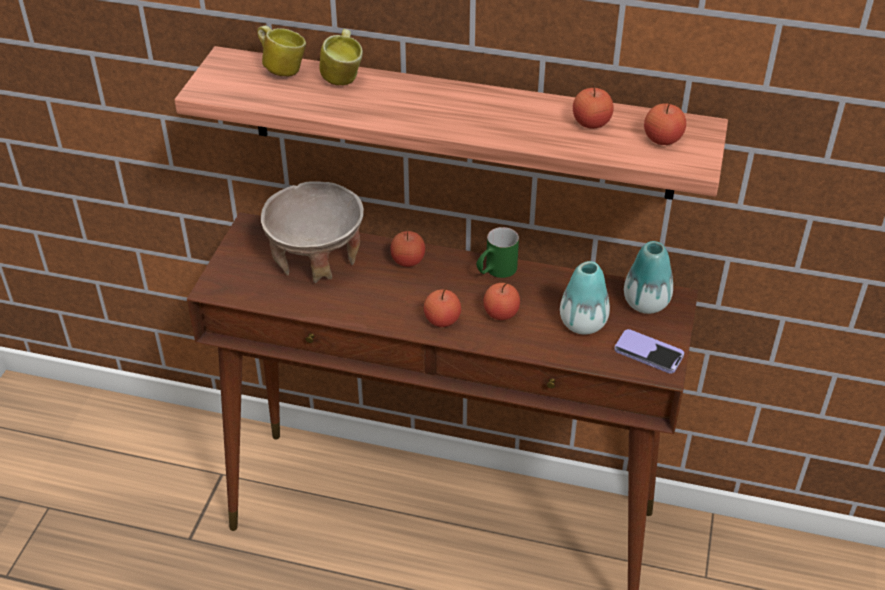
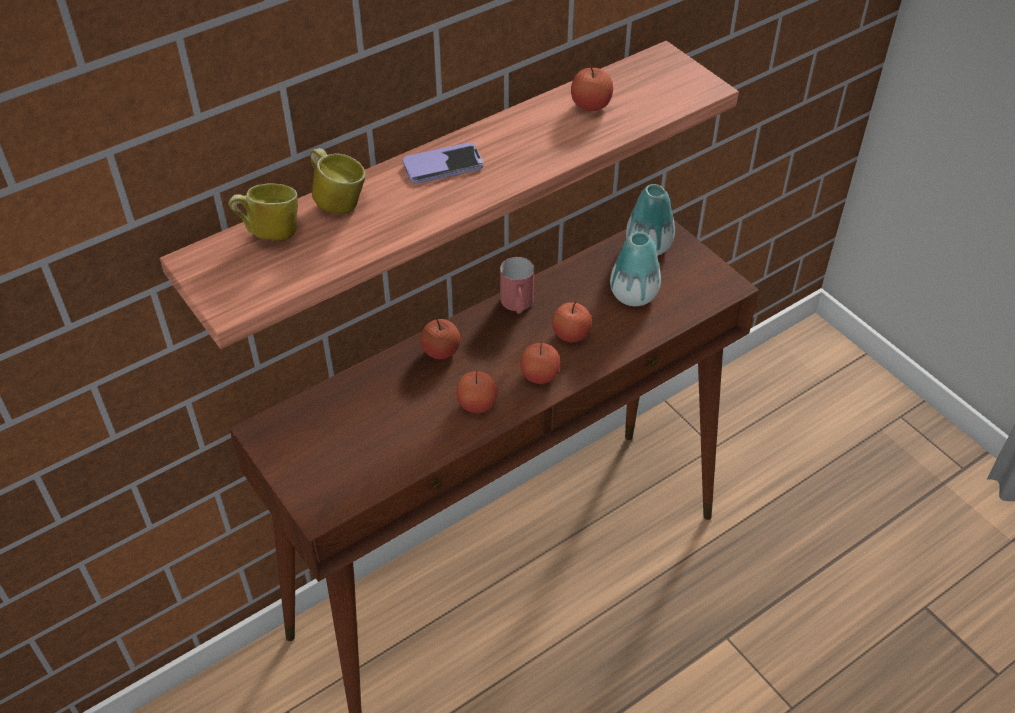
camera: 50 degrees left, 5 degrees up
(316, 258) = (364, 410): beige bowl -> none
(495, 271) = (517, 306): green mug -> red mug
(648, 353) = (703, 281): phone -> phone (443, 165)
(662, 139) = (656, 84): apple -> apple (477, 404)

